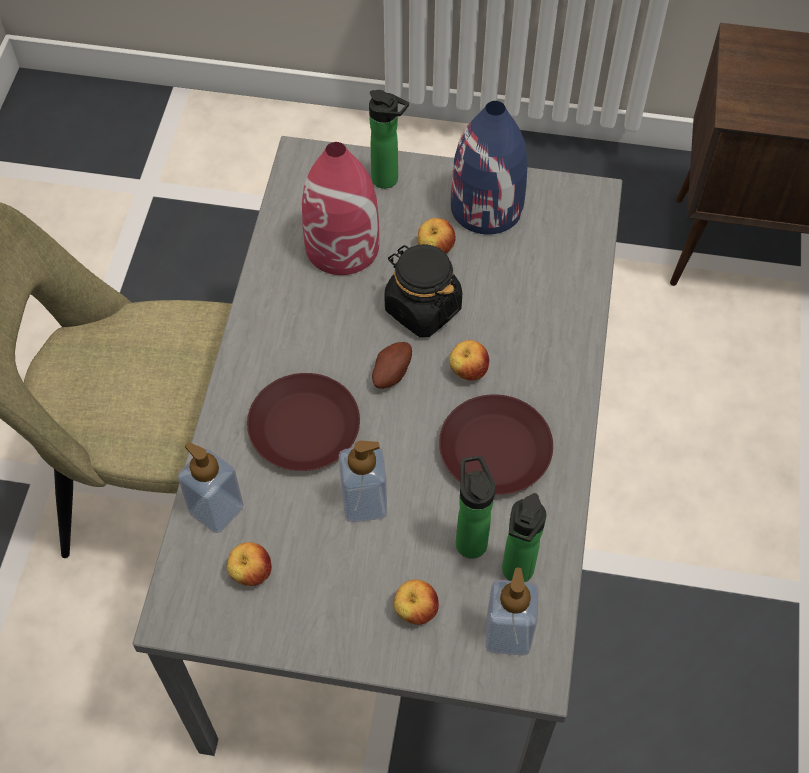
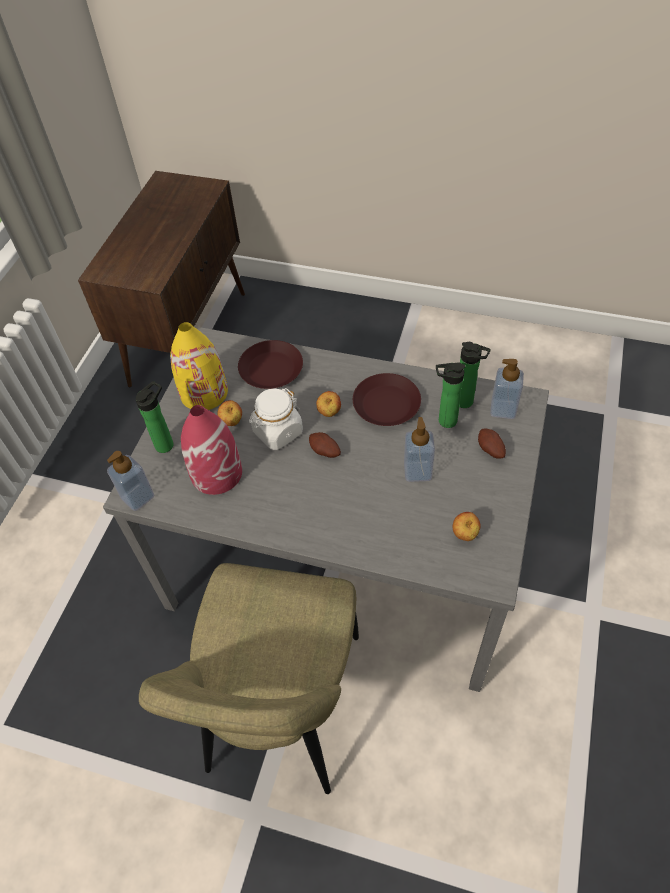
camera: 80 degrees left, 5 degrees down
(216, 509) = (417, 553): soap dispenser -> soap dispenser (138, 497)
(304, 429) = (361, 501): brown plate -> brown plate (272, 369)
(415, 611) = (490, 450): apple -> potato
(422, 308) = (277, 432): black jar -> white jar
(487, 207) = (204, 392): blue vase -> yellow vase

